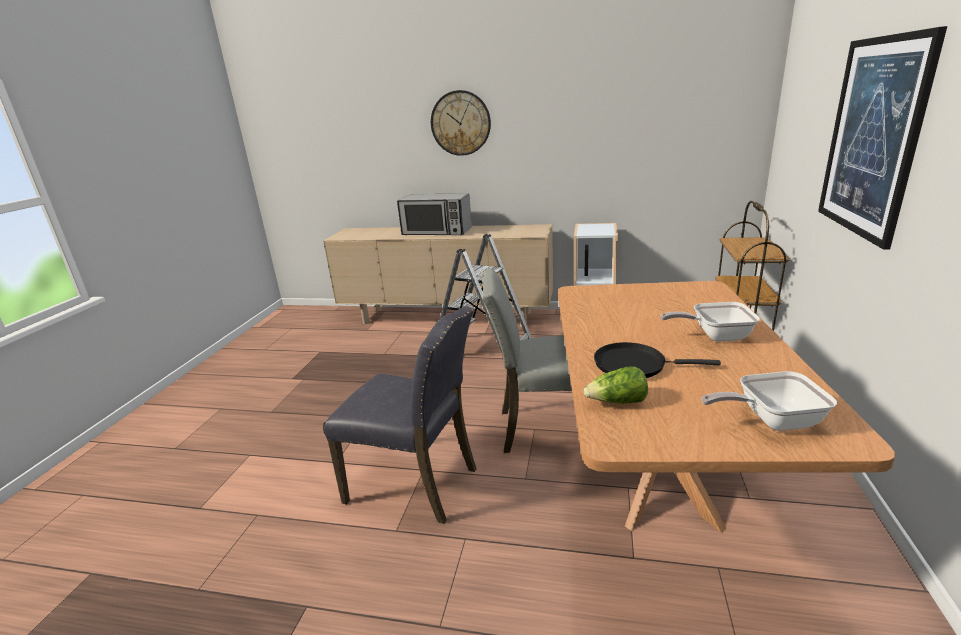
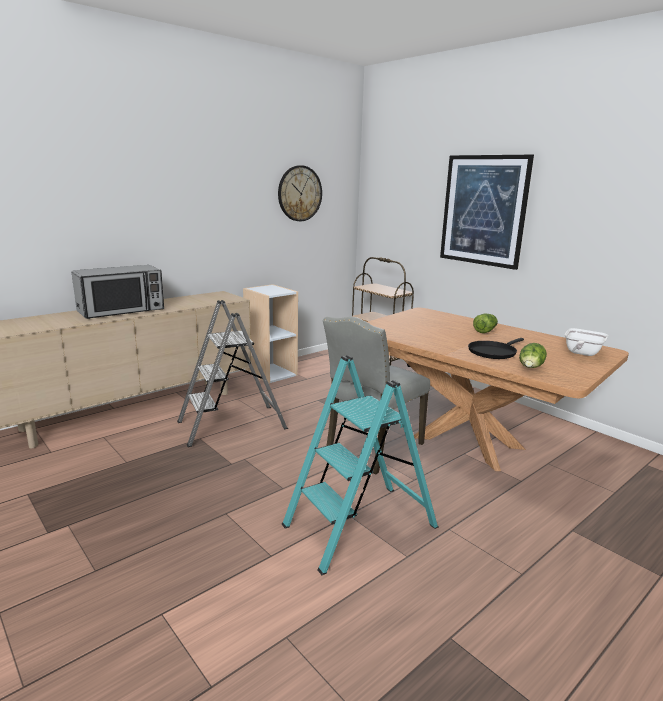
camera: 55 degrees left, 5 degrees down
(416, 484) = (362, 525): grey chair -> turquoise step ladder
(460, 123) = (128, 189): wall clock -> wall clock (299, 193)
(715, 336) = (485, 331): frying pan -> lettuce

